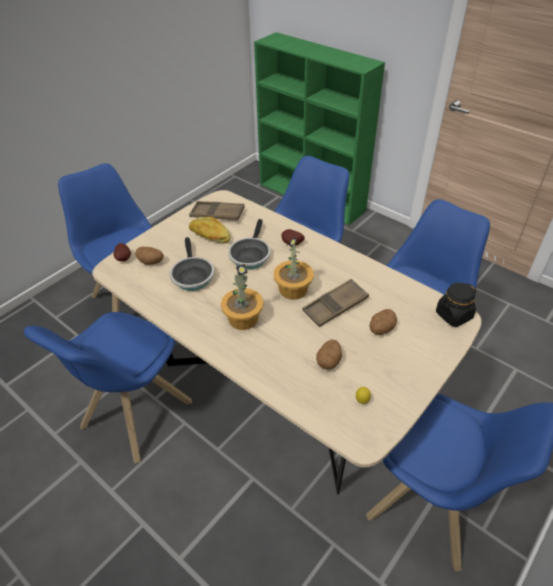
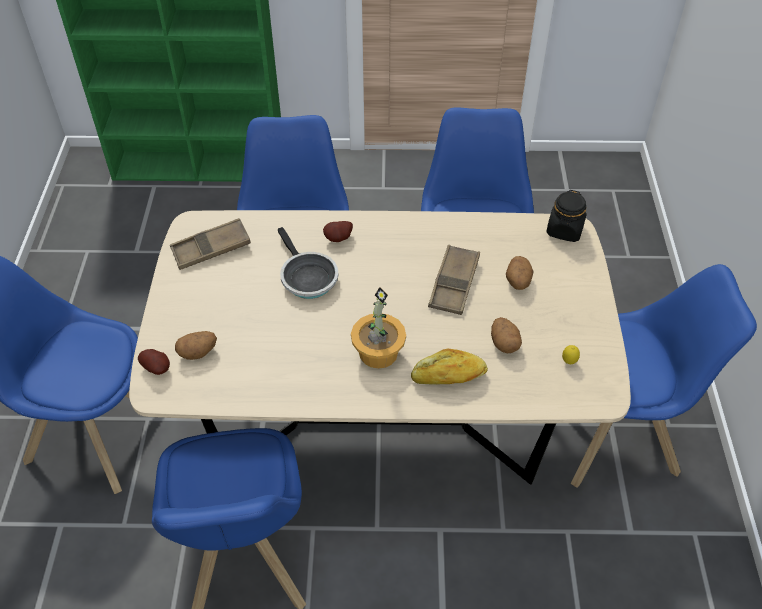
camera: 40 degrees left, 5 degrees up
(192, 275) = (267, 339): frying pan -> none
(210, 236) = (234, 281): bread -> bread (448, 377)
(293, 289) = (395, 290): potted plant -> none

